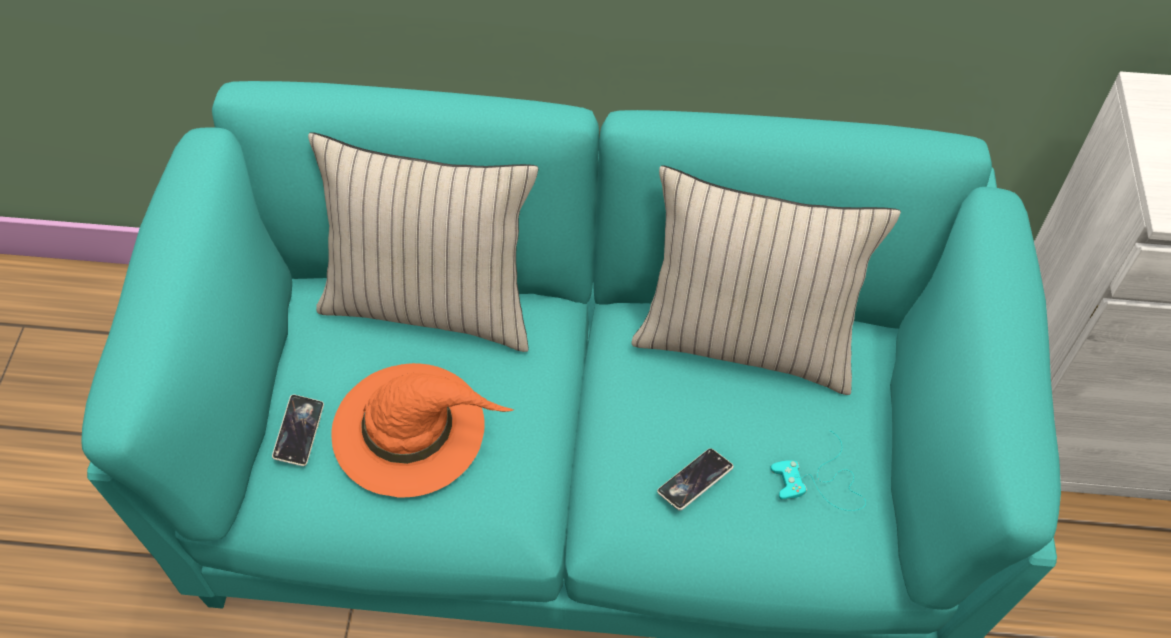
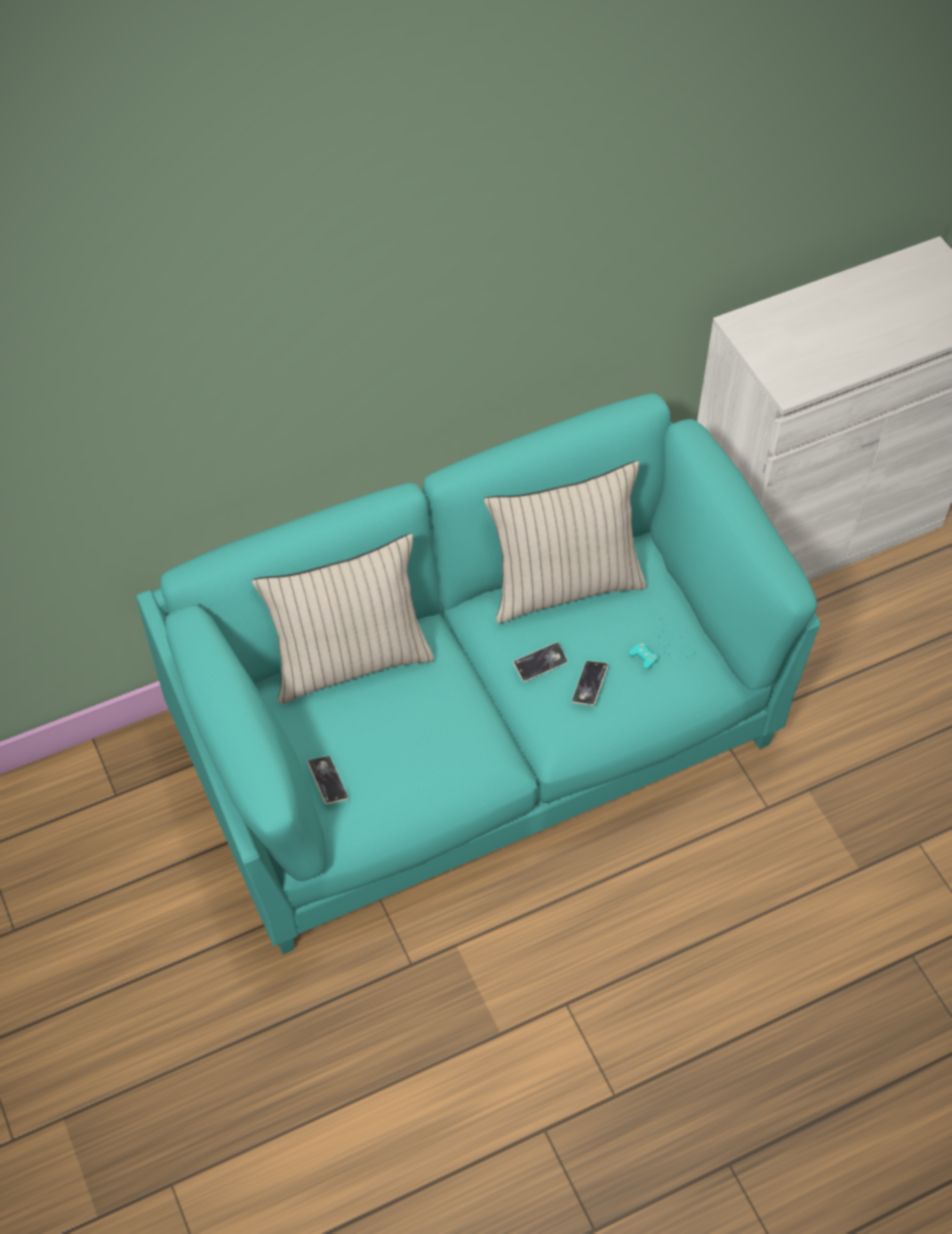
camera: 30 degrees left, 0 degrees up
(411, 428) = (397, 742): orange hat -> none
(651, 422) = (540, 664): none -> phone

